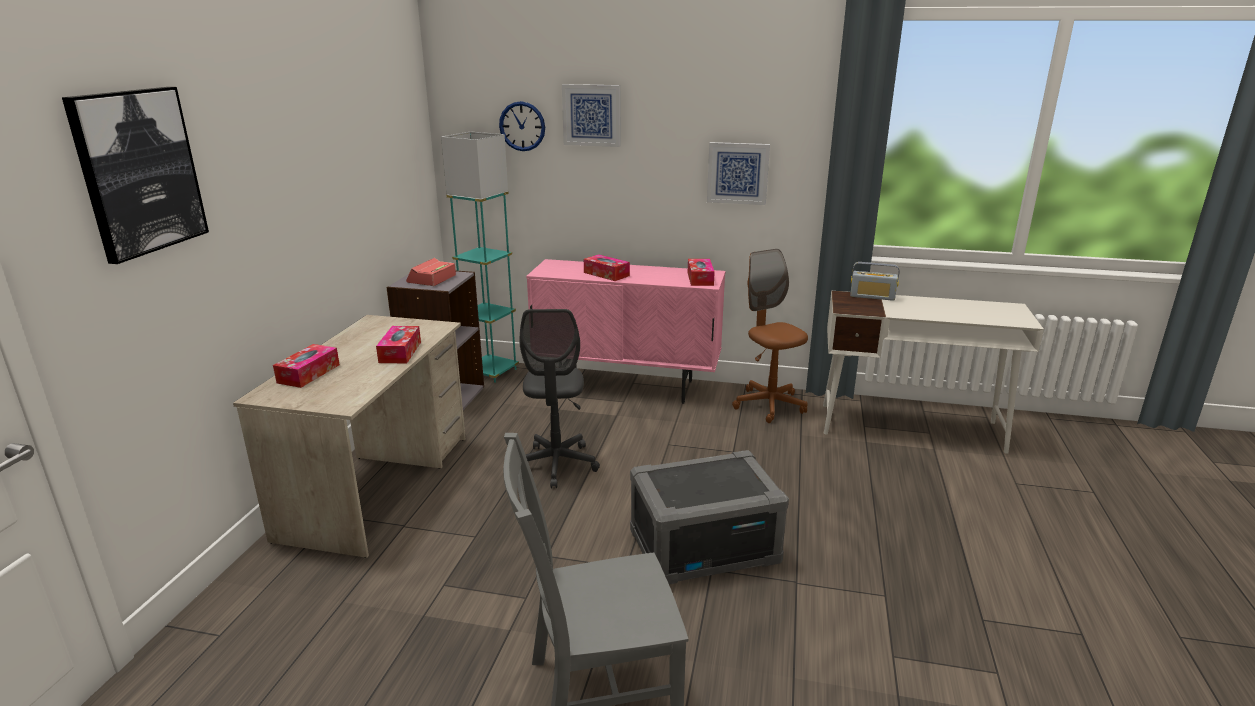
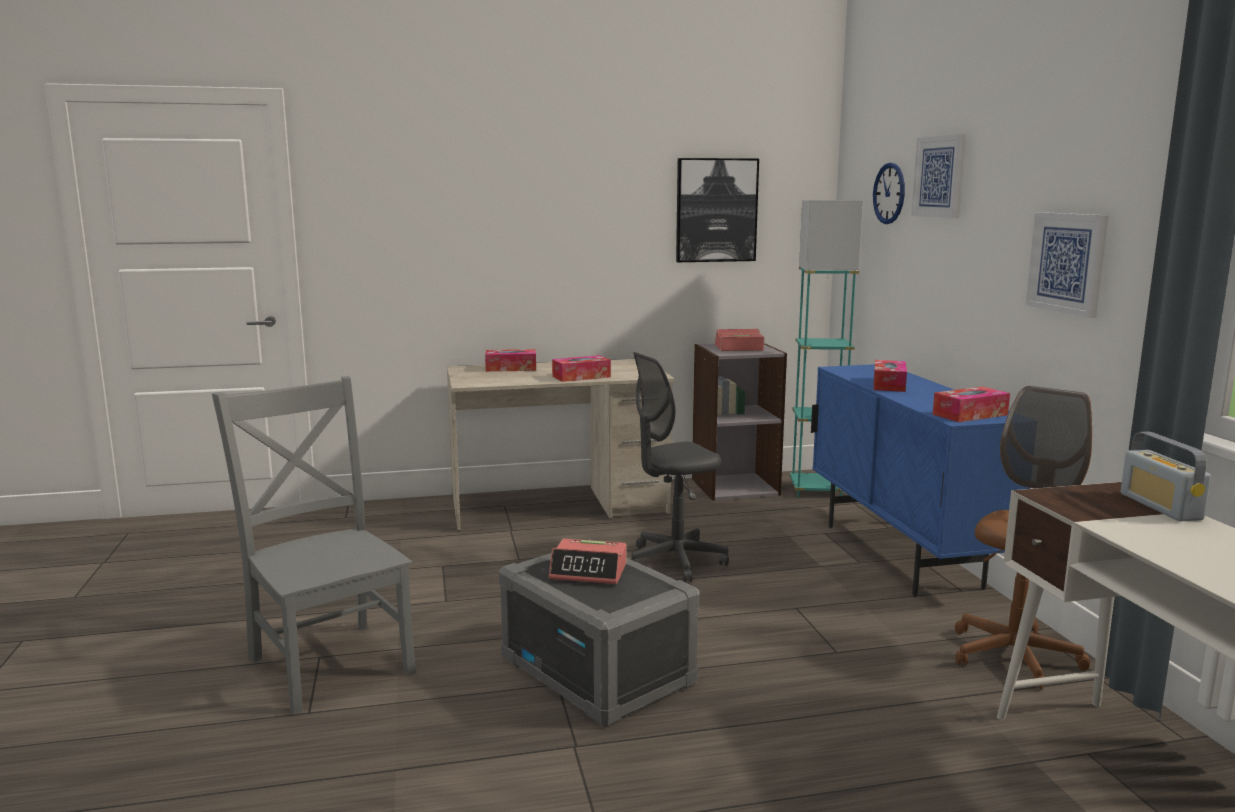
camera: 65 degrees right, 10 degrees down
(139, 172) = (411, 172): picture -> picture (716, 210)
(627, 386) = (901, 556): pink cabinet -> blue cabinet
(695, 482) = (589, 571): none -> alarm clock

